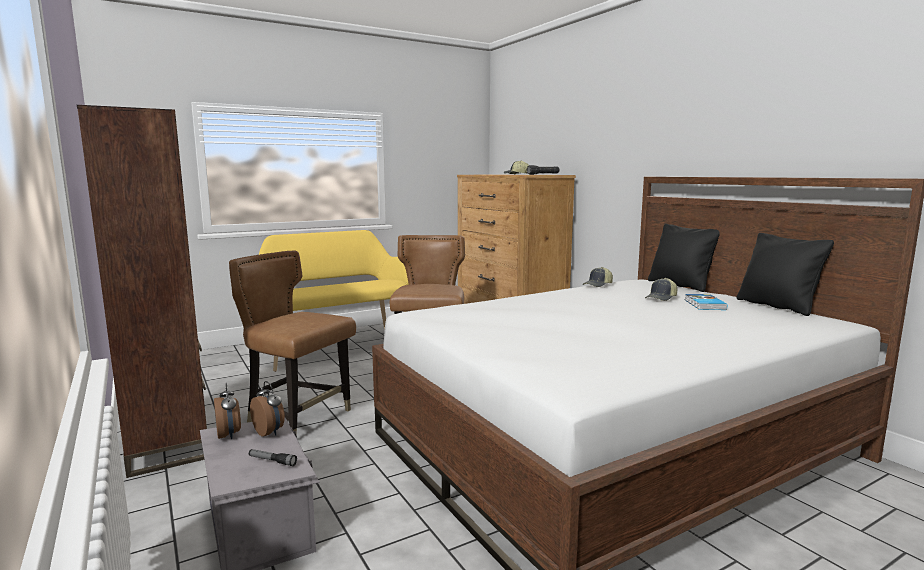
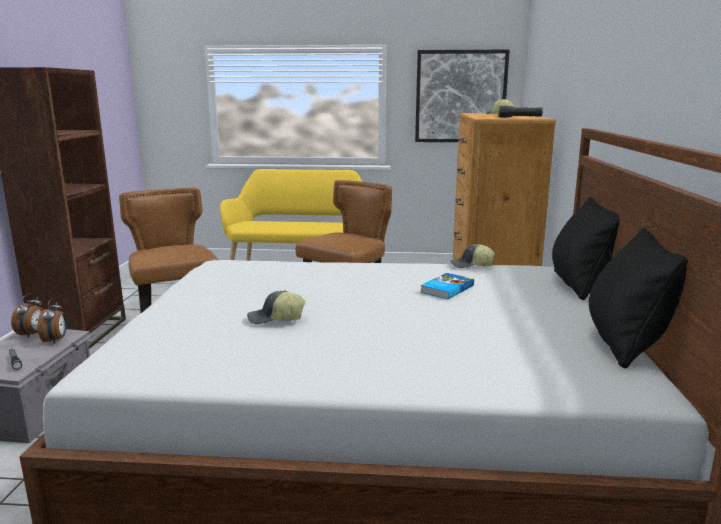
camera: 35 degrees right, 5 degrees up
(444, 161) = (460, 97): none -> picture
(661, 298) = (493, 297): cap -> cap (275, 319)
(704, 304) = (521, 317): book -> book (446, 289)

